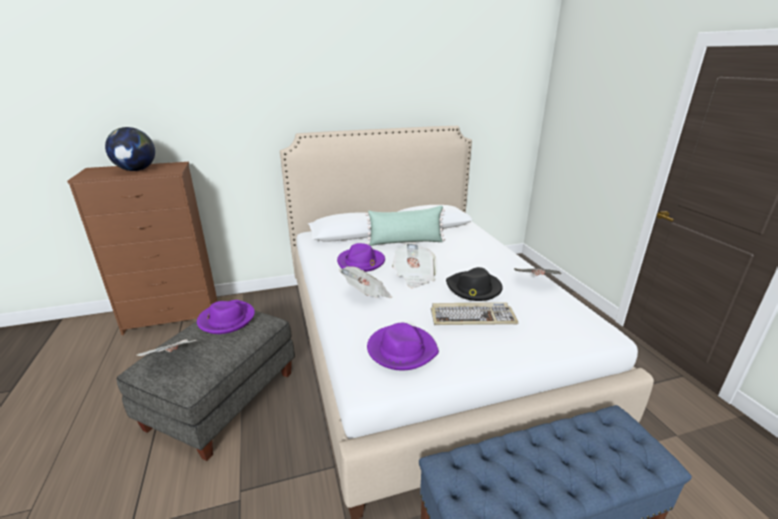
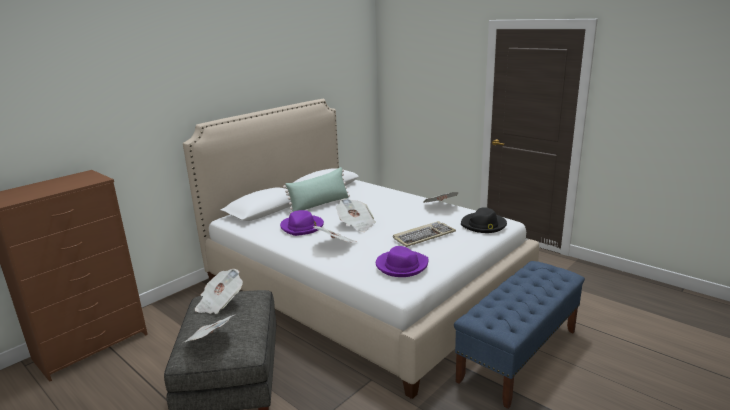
camera: 30 degrees left, 5 degrees down
(136, 170) = (53, 186): globe -> none
(226, 319) = (220, 303): purple hat -> newspaper
(474, 288) = (406, 220): black hat -> black hat (483, 225)

